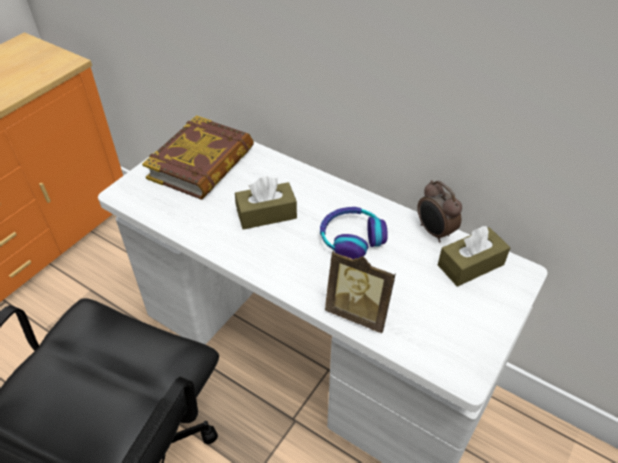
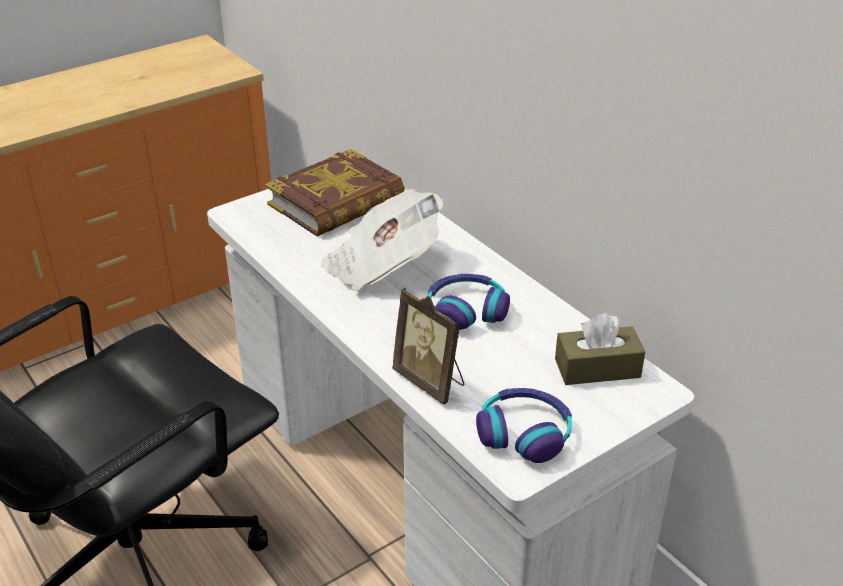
camera: 20 degrees right, 10 degrees down
(266, 214) = (382, 265): brown tissue box -> newspaper
(434, 232) = (572, 326): alarm clock -> none
(451, 339) = (524, 433): none -> headphones

